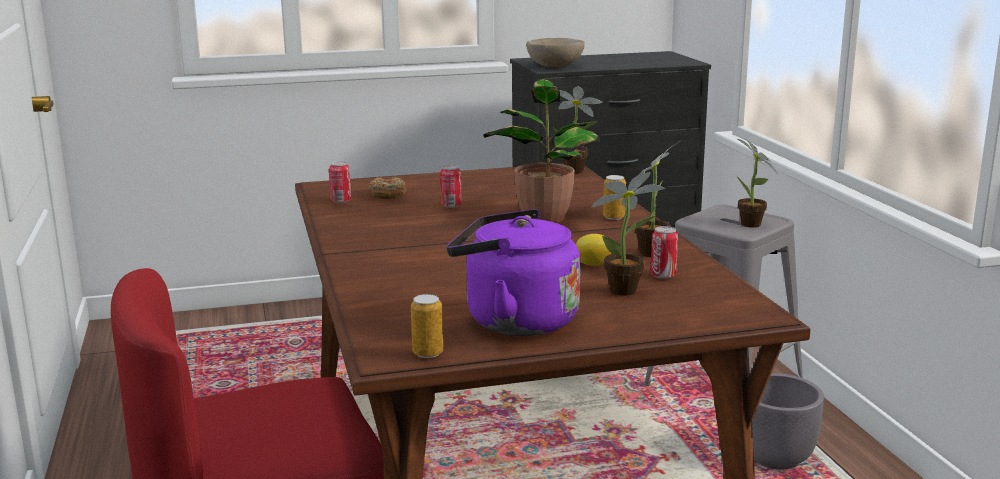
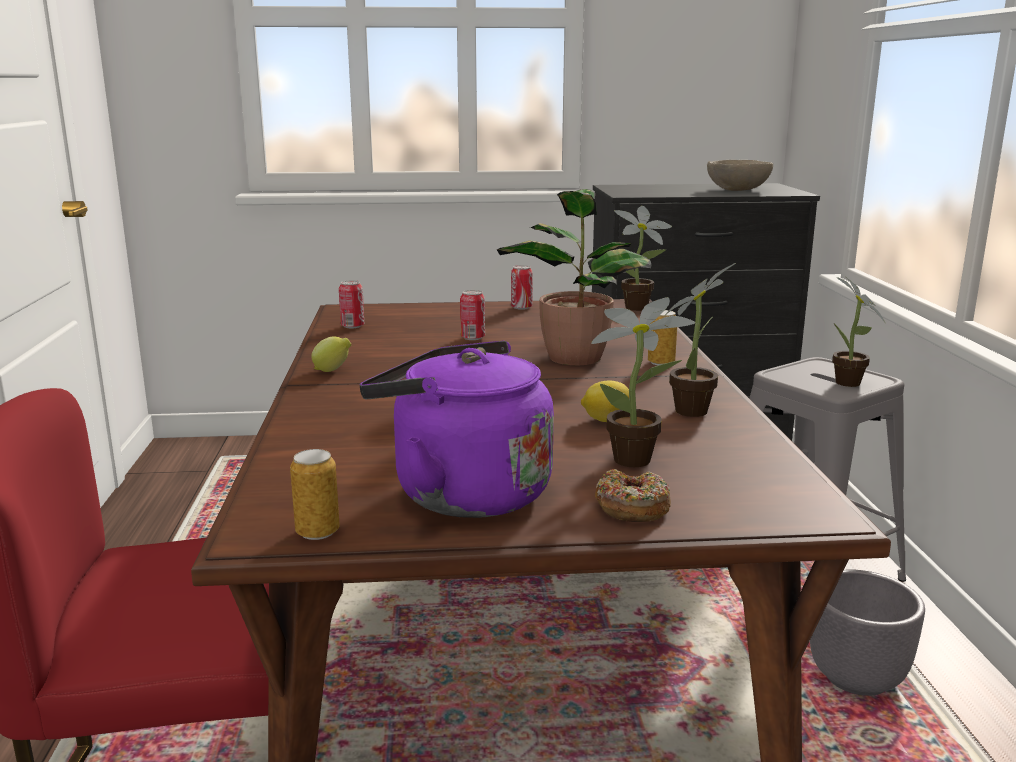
camera: 10 degrees right, 0 degrees up
(352, 240) = (332, 371): none -> lemon
(387, 194) = (409, 322): donut -> donut (632, 508)
(555, 66) = (637, 192): beige bowl -> beige bowl (738, 190)
(663, 275) = (695, 443): can -> can (521, 308)

